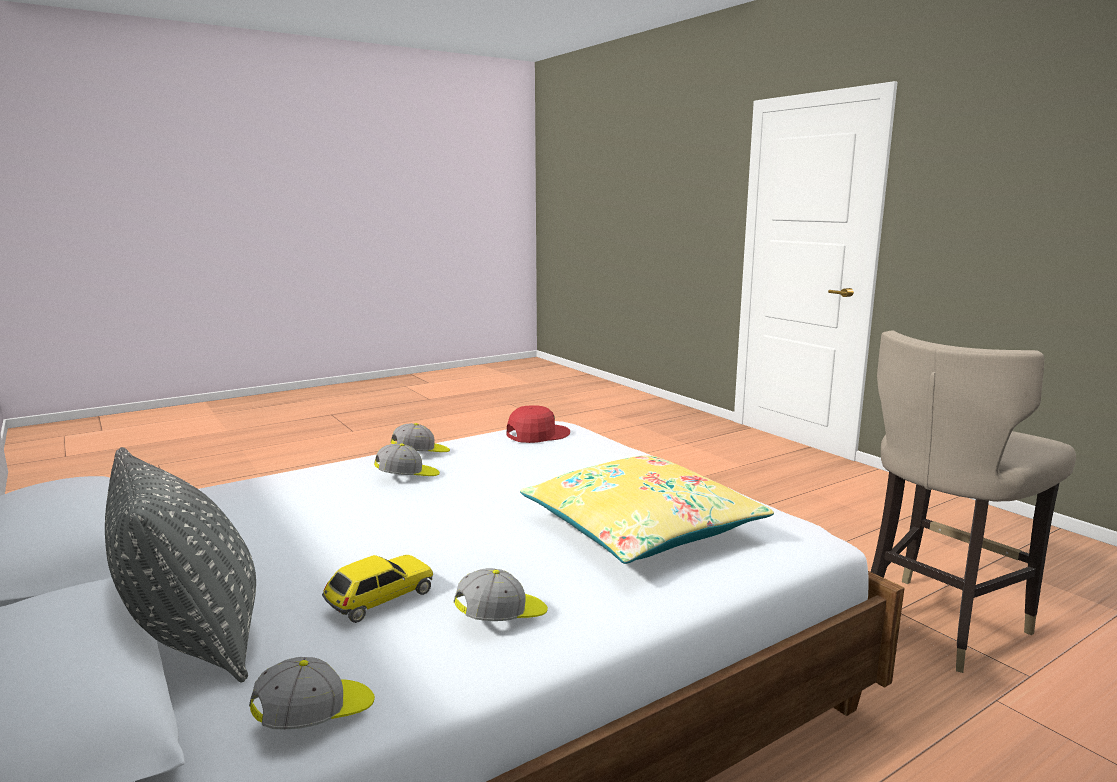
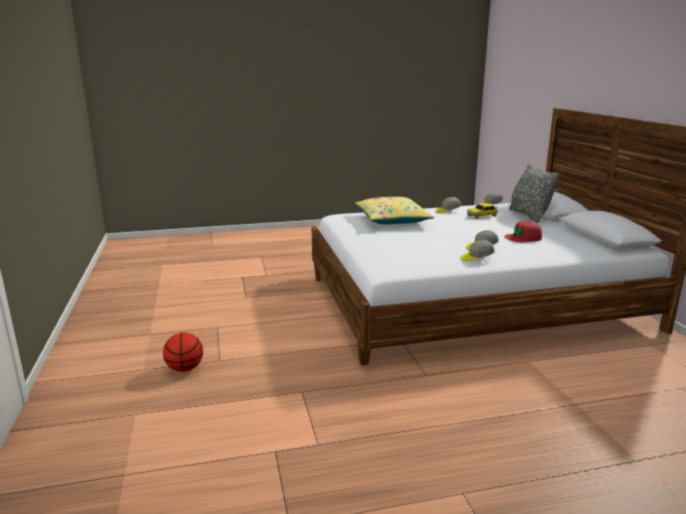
camera: 160 degrees left, 5 degrees up
(537, 434) = (404, 262): red cap -> red cap (523, 238)
(769, 498) = (184, 369): none -> basketball
(938, 623) = (238, 292): beige stool -> none

